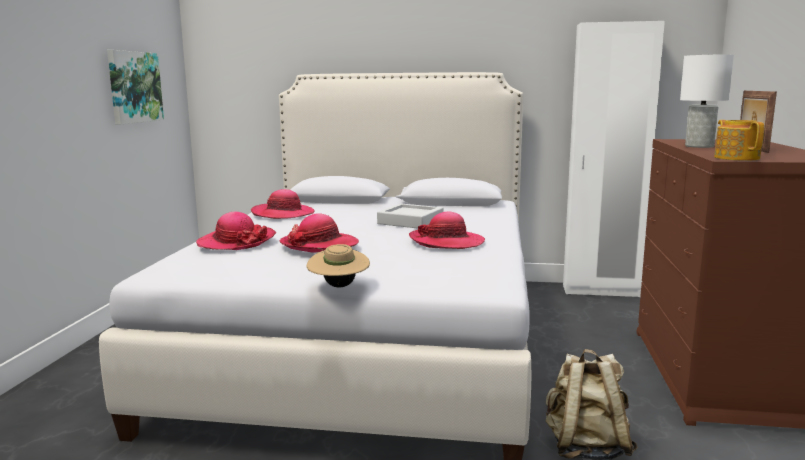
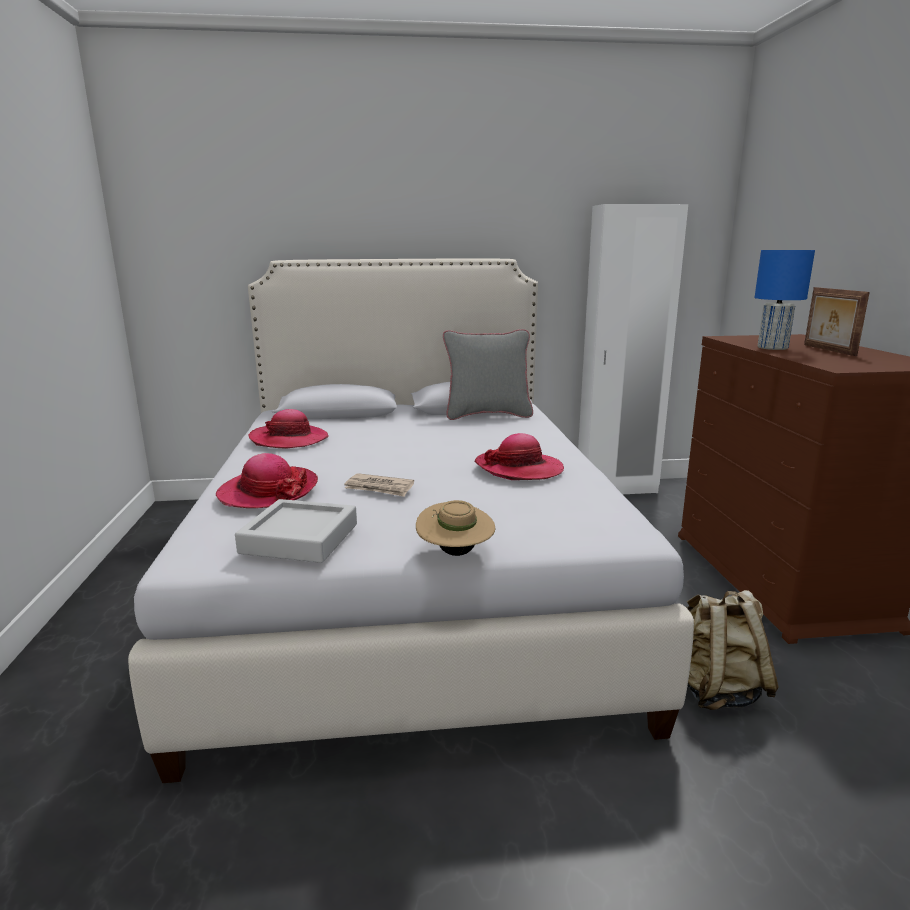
camera: 15 degrees left, 5 degrees up
(134, 87) = (59, 281): picture -> none
(319, 245) = (379, 488): hat -> newspaper
(410, 221) = (452, 440): grey tray -> grey tray (300, 538)
(460, 207) = (487, 415): none -> grey pillow
(698, 146) = (771, 347): white table lamp -> blue table lamp
(736, 158) = (847, 366): teapot -> none

